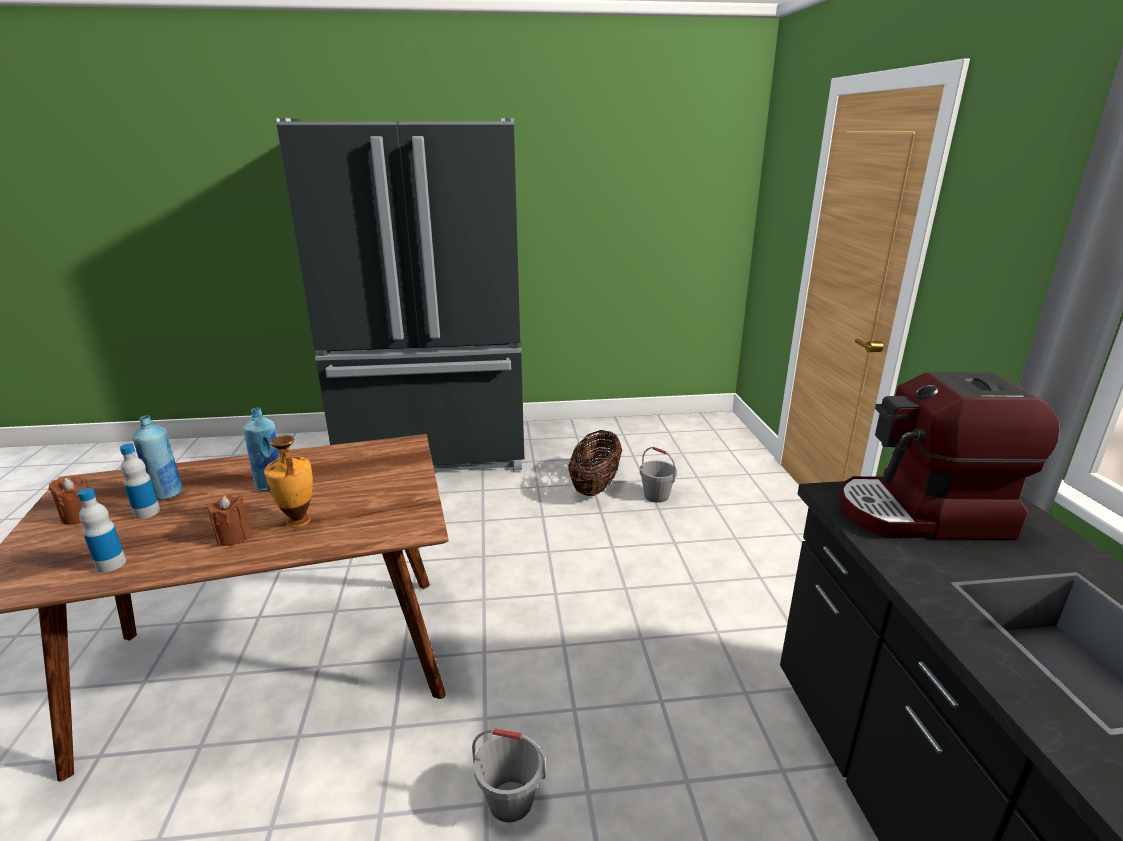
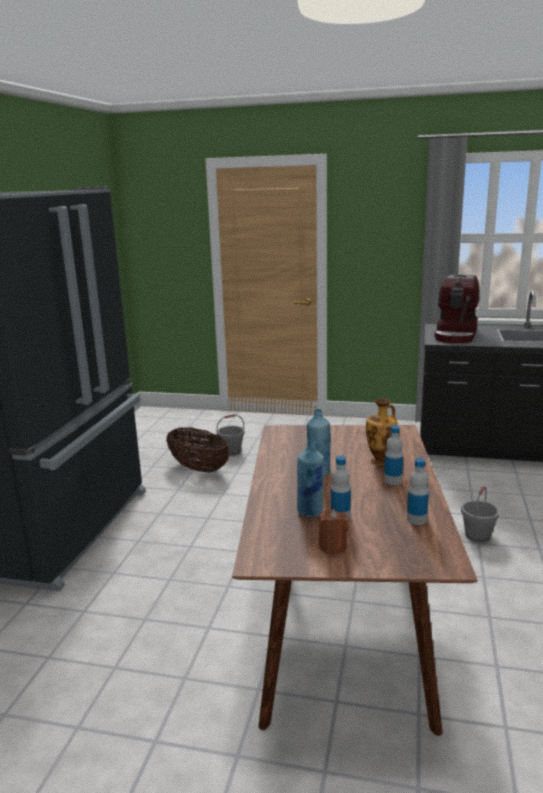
camera: 70 degrees left, 5 degrees down
(233, 537) = (393, 480): brown candle -> bottle

